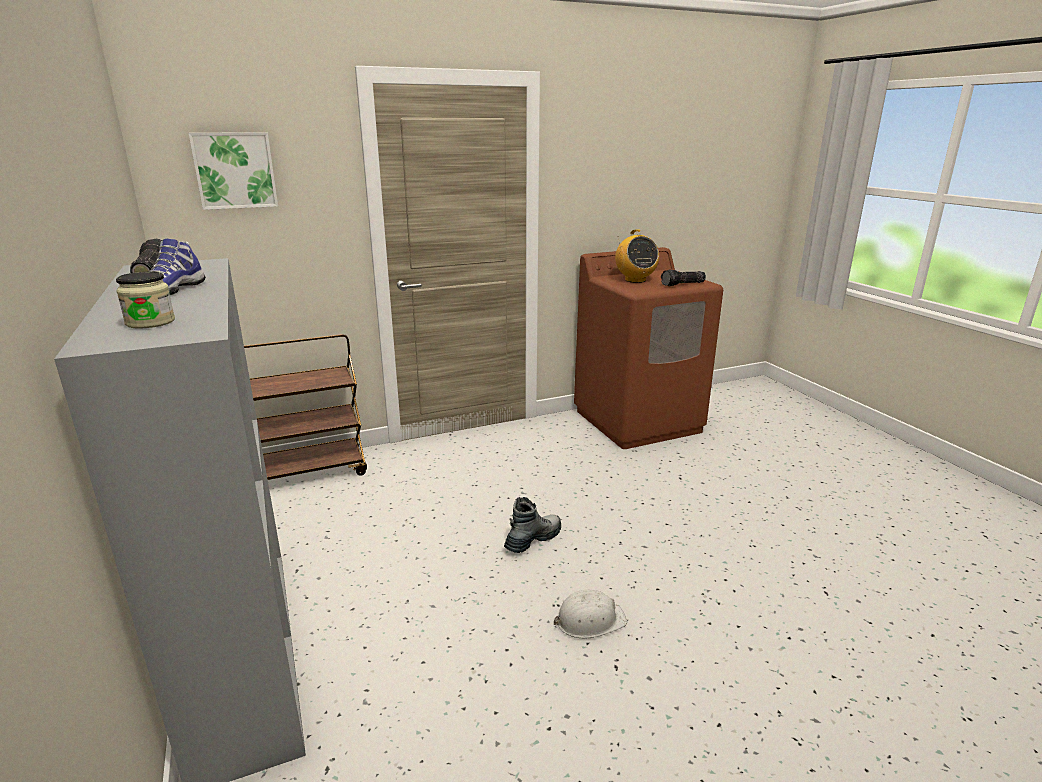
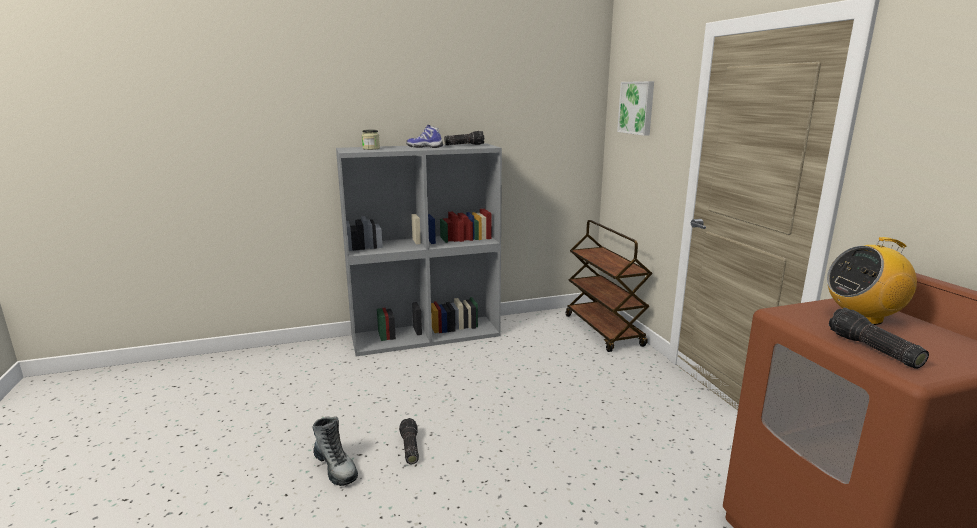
camera: 95 degrees right, 5 degrees down
(533, 539) = (516, 428): boot -> boot (336, 467)
(589, 620) = (409, 448): white hard hat -> flashlight

